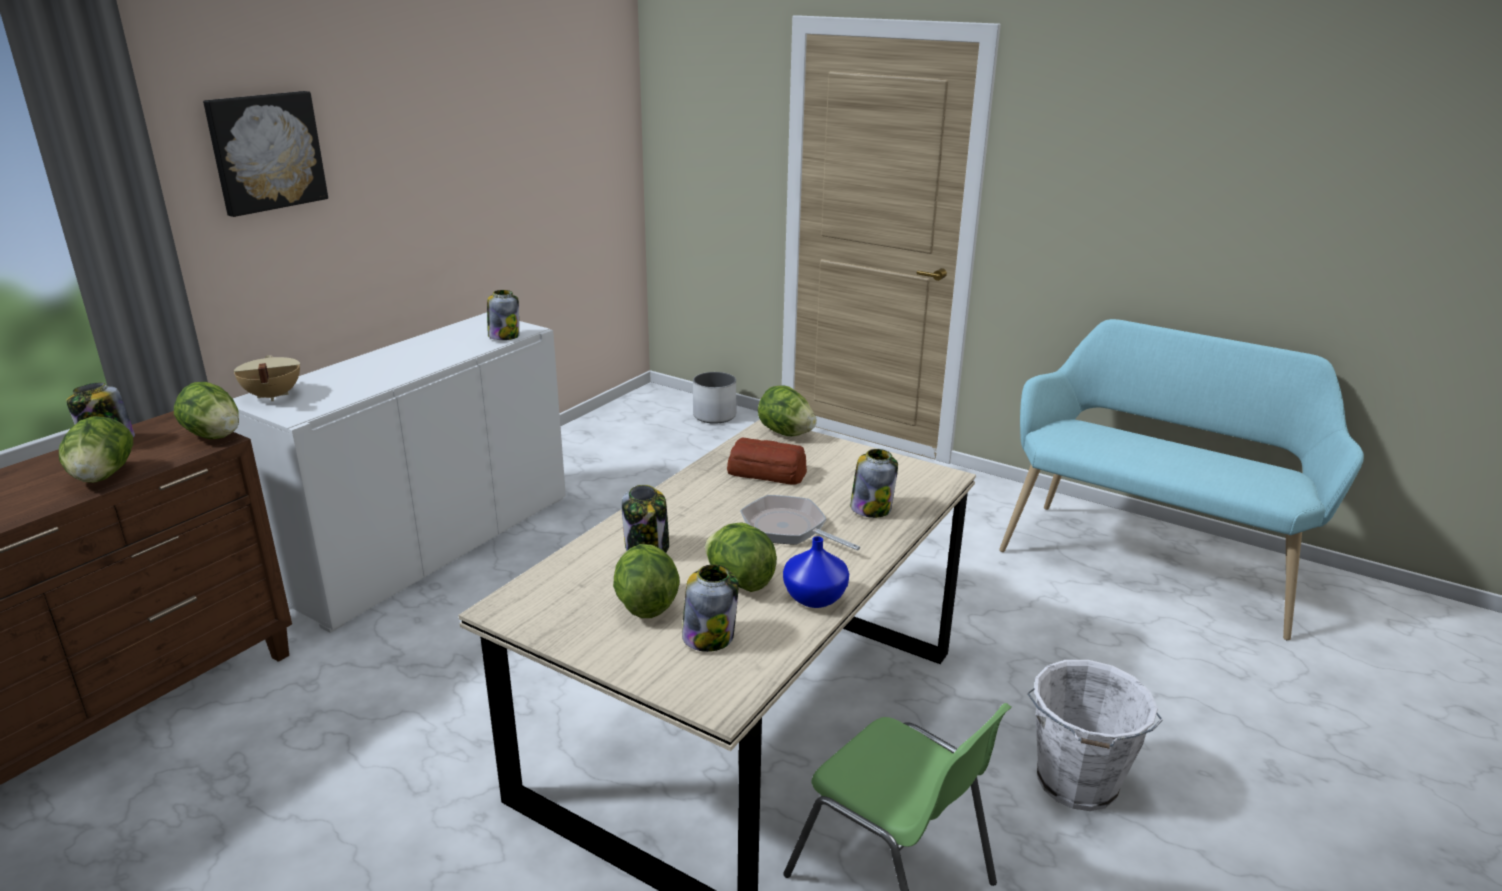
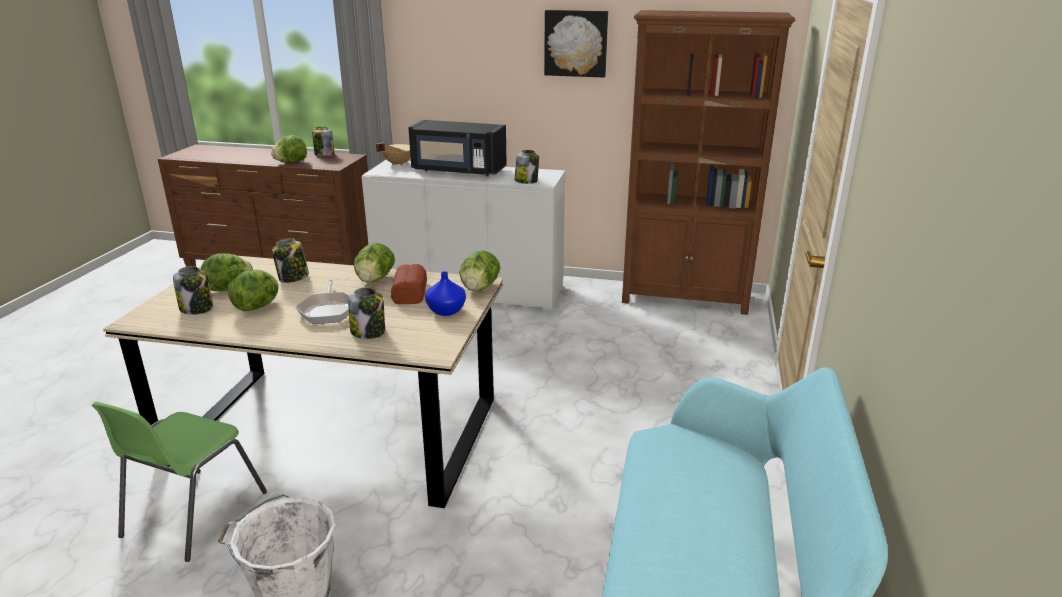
camera: 70 degrees right, 0 degrees up
(214, 436) = (339, 165): lettuce -> lettuce (375, 280)
(265, 152) = (453, 38): picture -> picture (576, 43)
(388, 364) = (458, 171): none -> black microwave
(619, 419) = (685, 298): none -> brown bookcase
(714, 416) = (738, 331): white planter -> none
(788, 529) = (328, 310): frying pan -> frying pan turned 150 degrees clockwise
(816, 597) = (241, 330): blue vase -> blue vase (447, 311)

